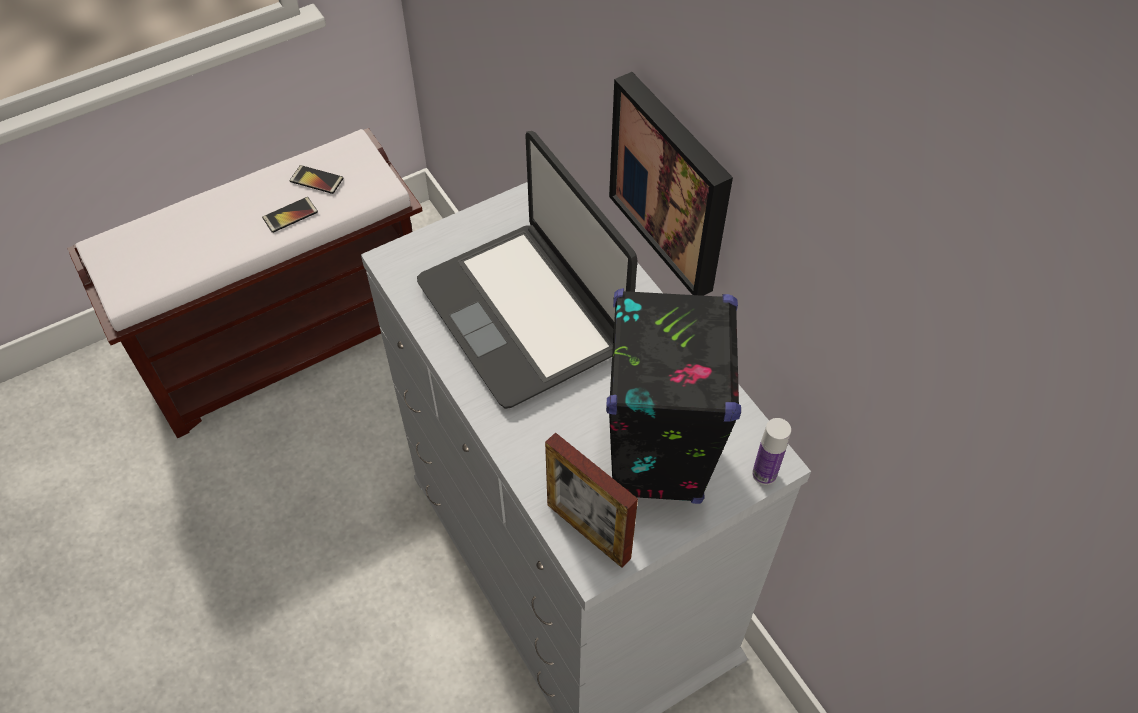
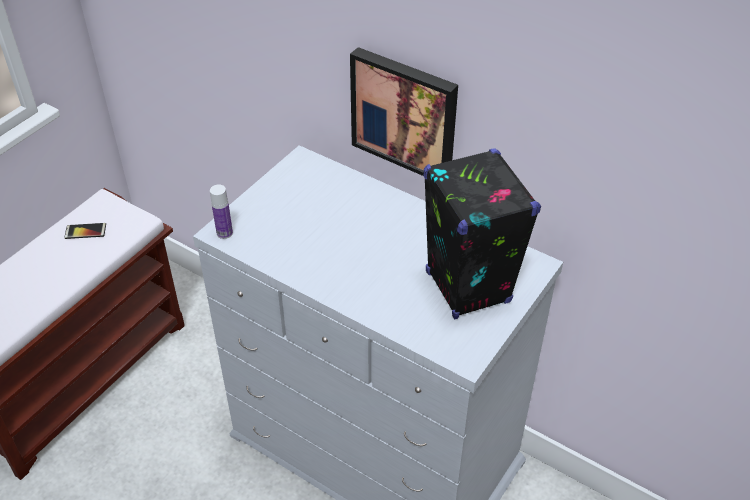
camera: 25 degrees left, 10 degrees down
(290, 215) = (78, 260): phone -> none
(524, 313) = (330, 235): laptop -> none
(588, 531) = (451, 342): picture frame -> none
(764, 474) = (537, 272): bottle -> bottle (224, 233)

